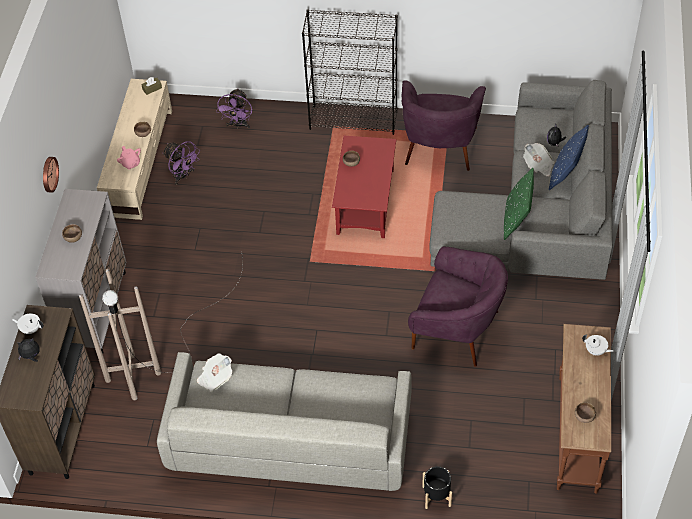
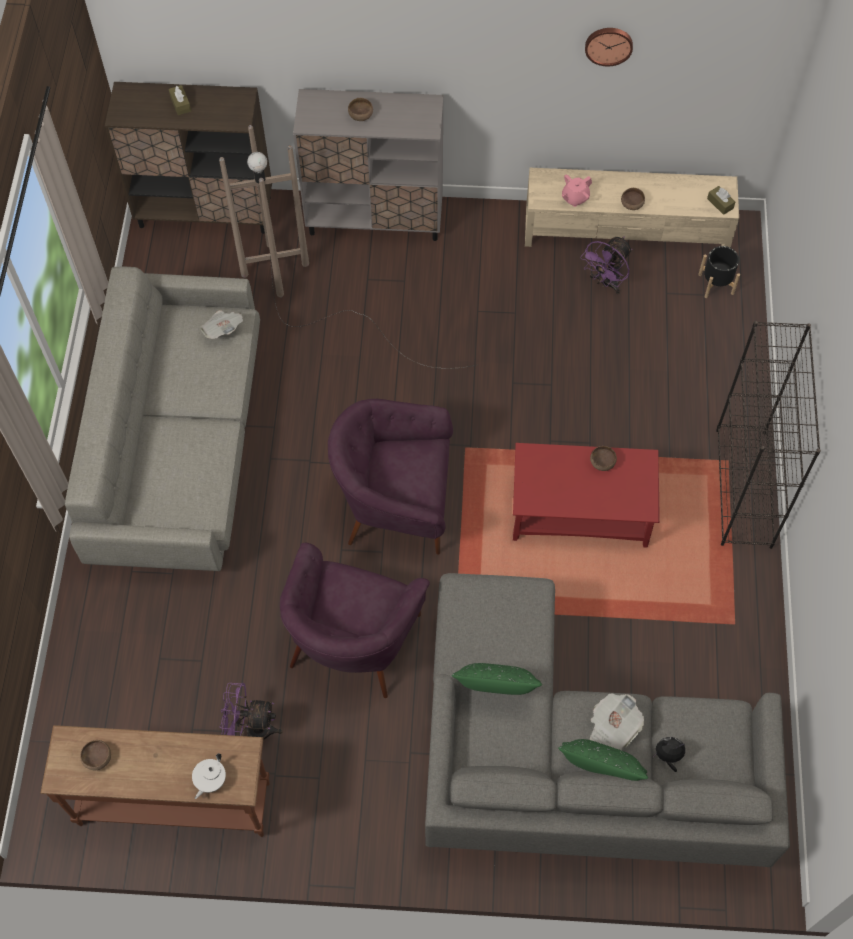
camera: 85 degrees right, 10 degrees up
(31, 329) = (220, 97): white teapot -> none
(31, 356) = (180, 104): plush toy -> brown tissue box
(48, 174) = (424, 54): wall clock -> wall clock (608, 45)
(238, 125) = (711, 338): purple fan -> purple fan (251, 729)
(436, 496) = (89, 618): black planter -> black planter (716, 284)
(439, 146) = (705, 612): purple armchair -> purple armchair (397, 503)
(566, 174) = (599, 772): blue pillow -> green pillow

